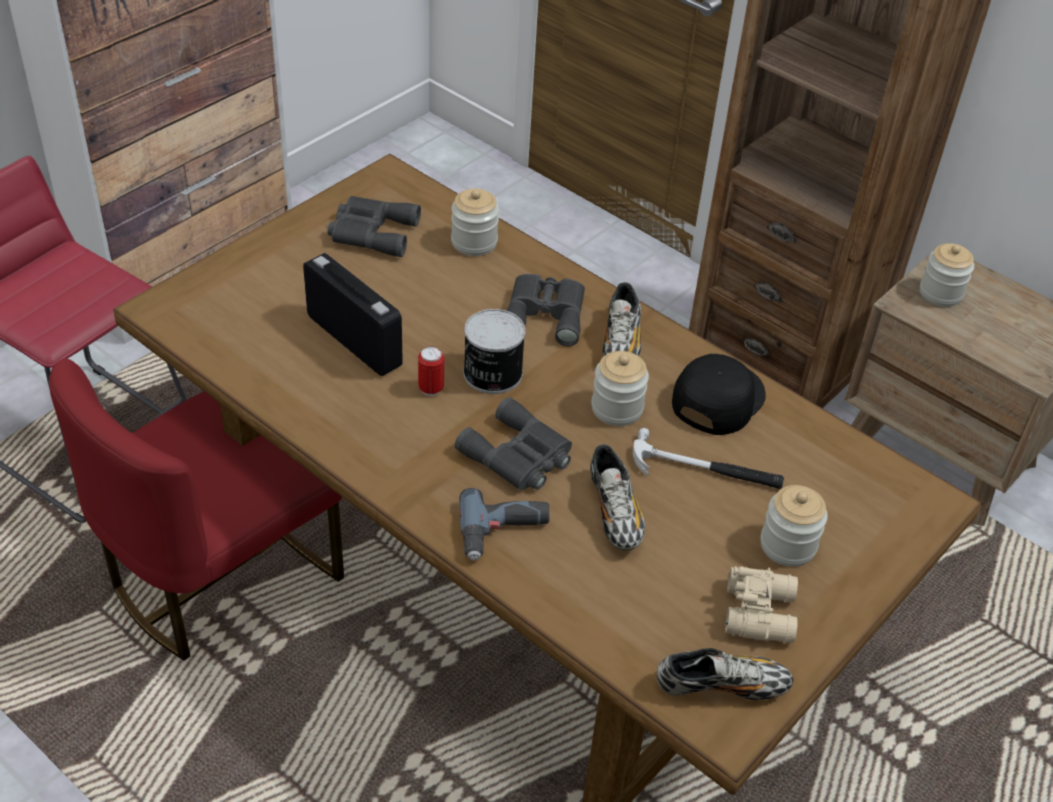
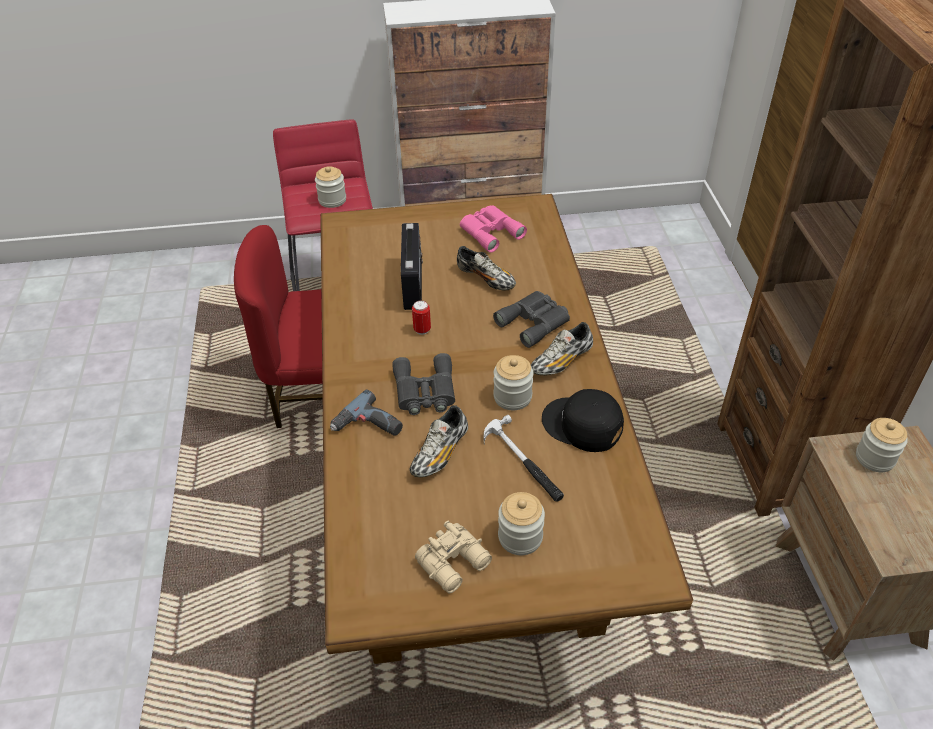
camera: 45 degrees right, 0 degrees up
(371, 232) = (490, 231): grey binoculars -> pink binoculars
(474, 242) = (541, 263): jar -> jar (332, 200)
(491, 374) = (464, 339): can -> none
(716, 398) = (582, 425): black cap -> black cap turned 135 degrees counterclockwise
(721, 686) = (381, 587): shoe -> shoe (486, 279)

